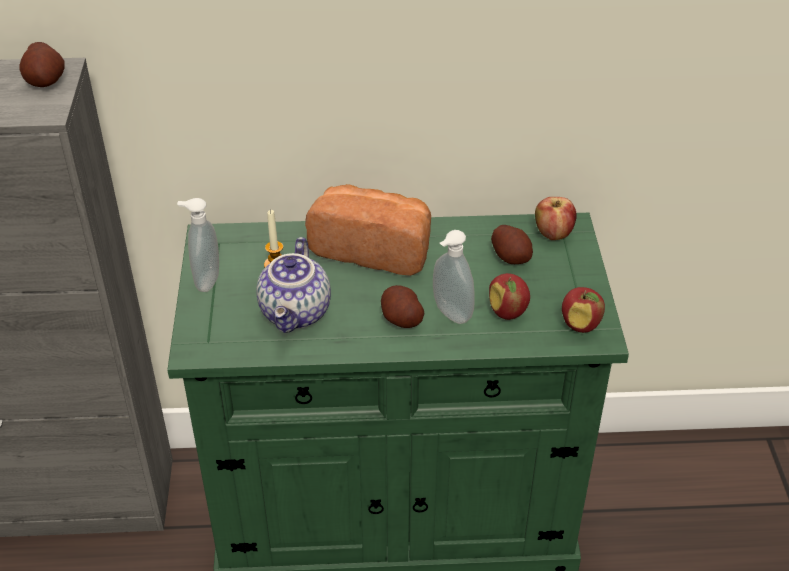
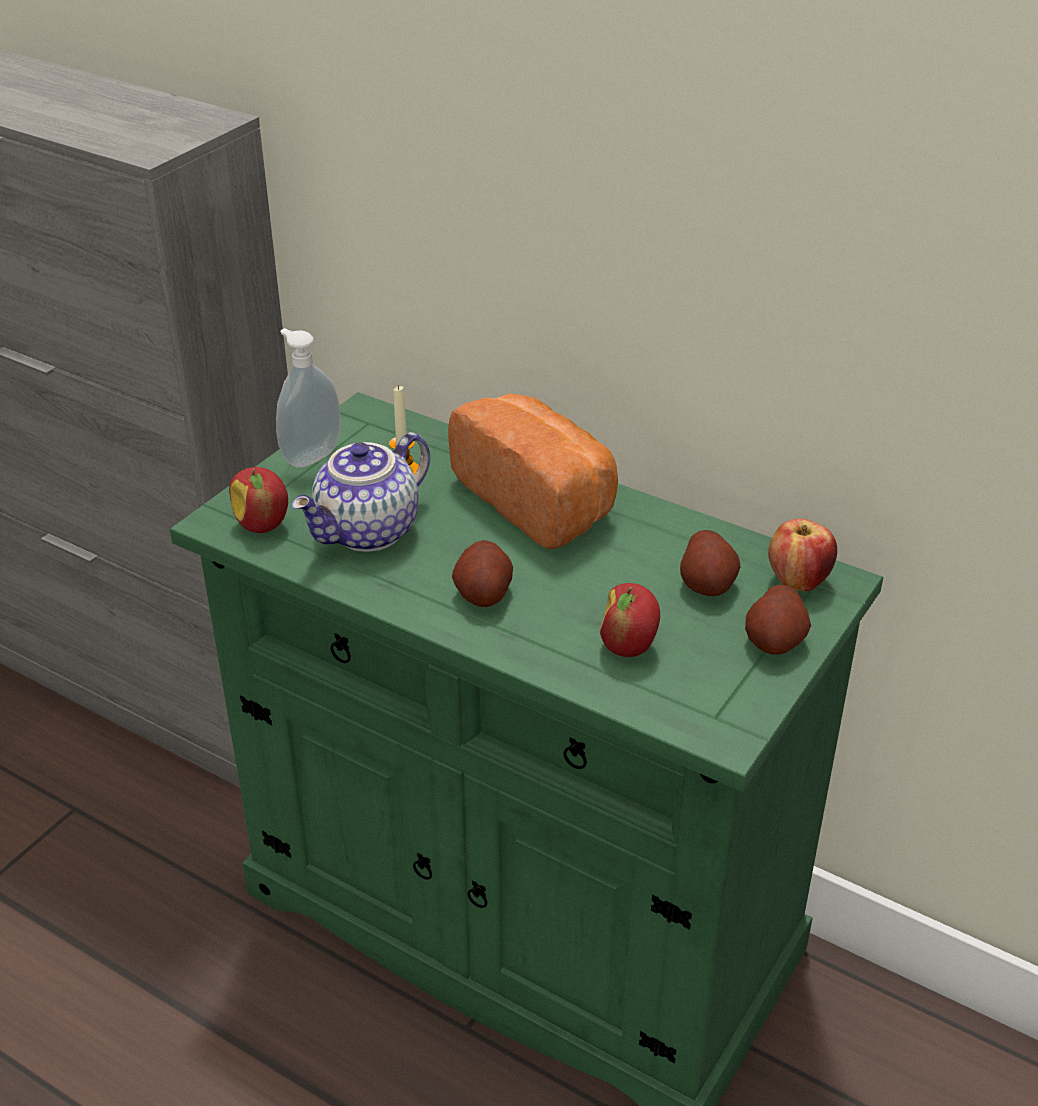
camera: 35 degrees right, 5 degrees down
(45, 80) = (189, 125): potato -> potato (775, 640)
(450, 314) = (549, 615): soap dispenser -> none
(580, 325) = (712, 708): apple -> apple (263, 525)

